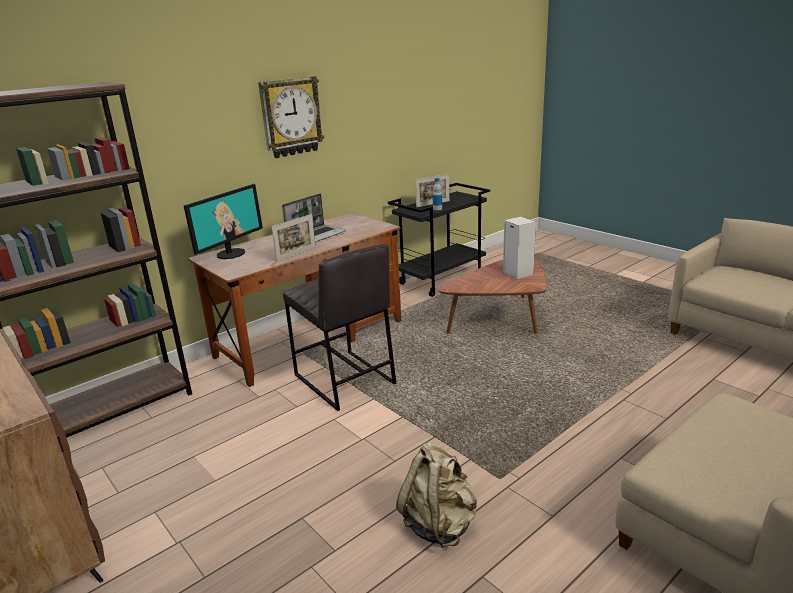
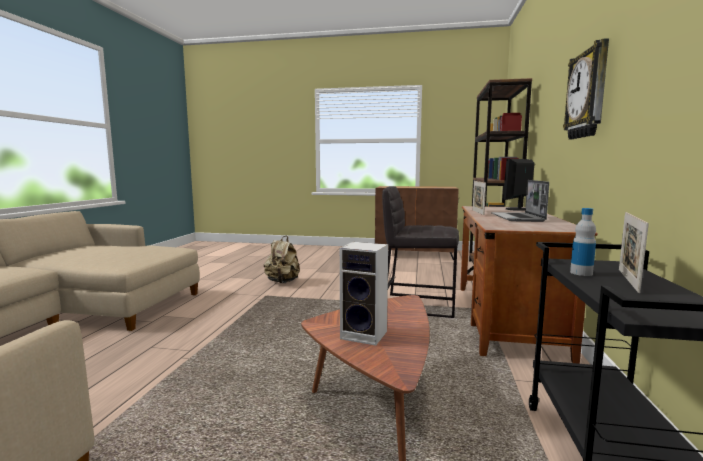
camera: 140 degrees right, 15 degrees down
(230, 253) = (517, 209): monitor -> monitor turned 45 degrees clockwise

